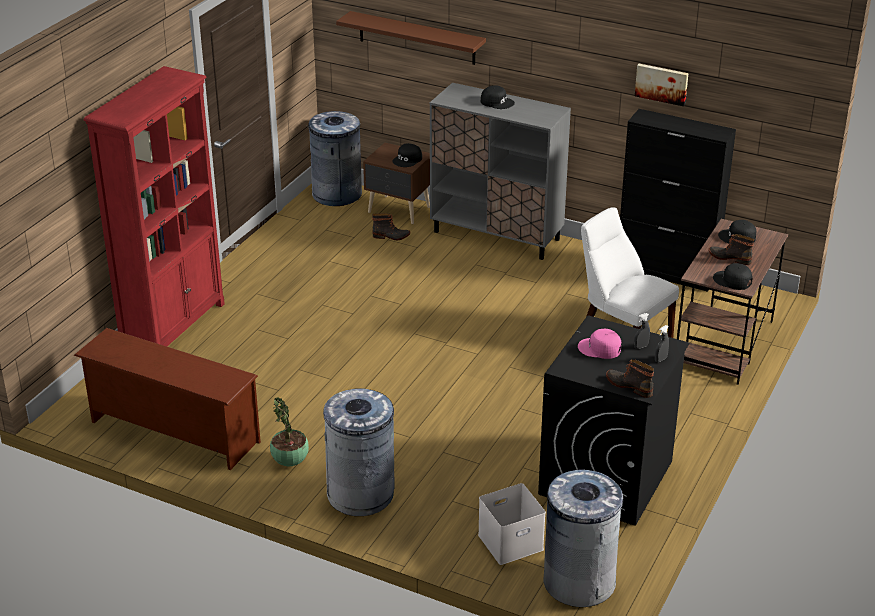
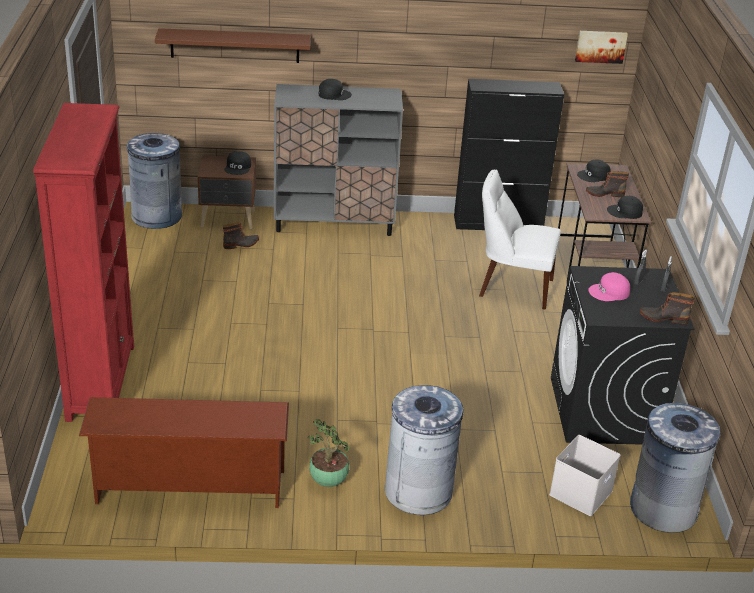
camera: 30 degrees left, 0 degrees up
(662, 83) = (489, 52): picture -> picture (600, 46)

